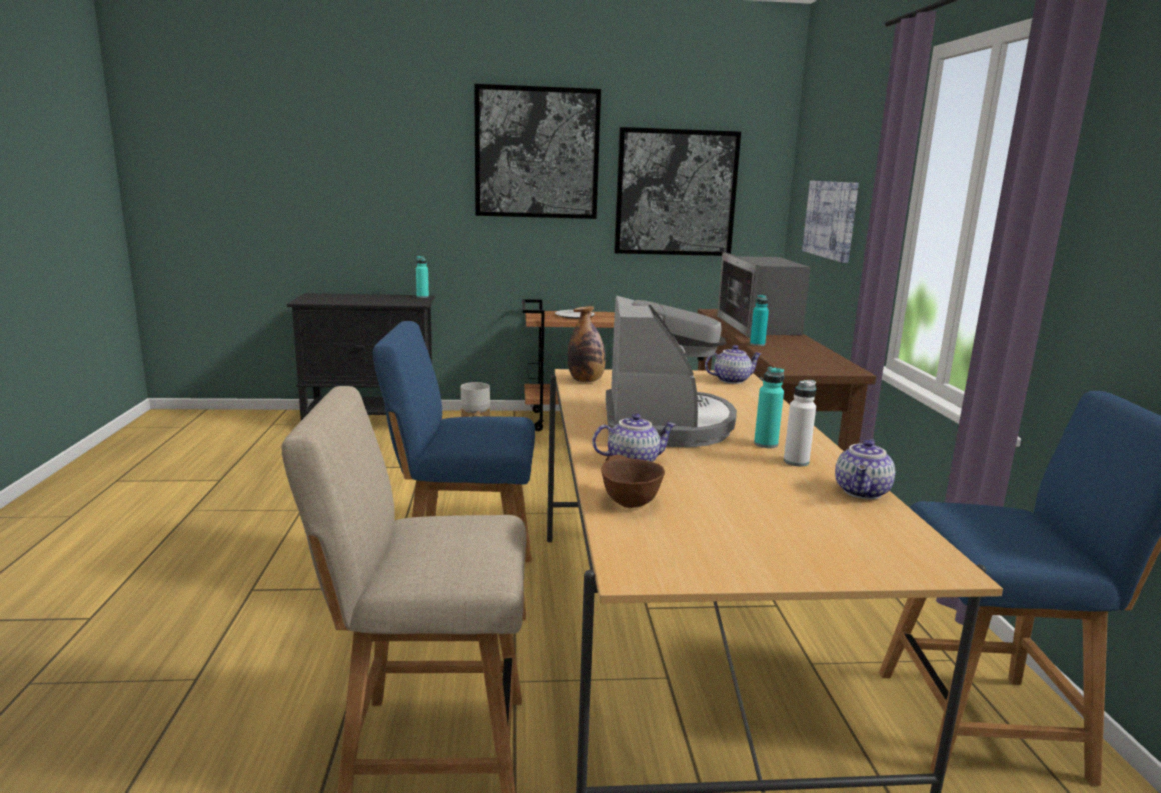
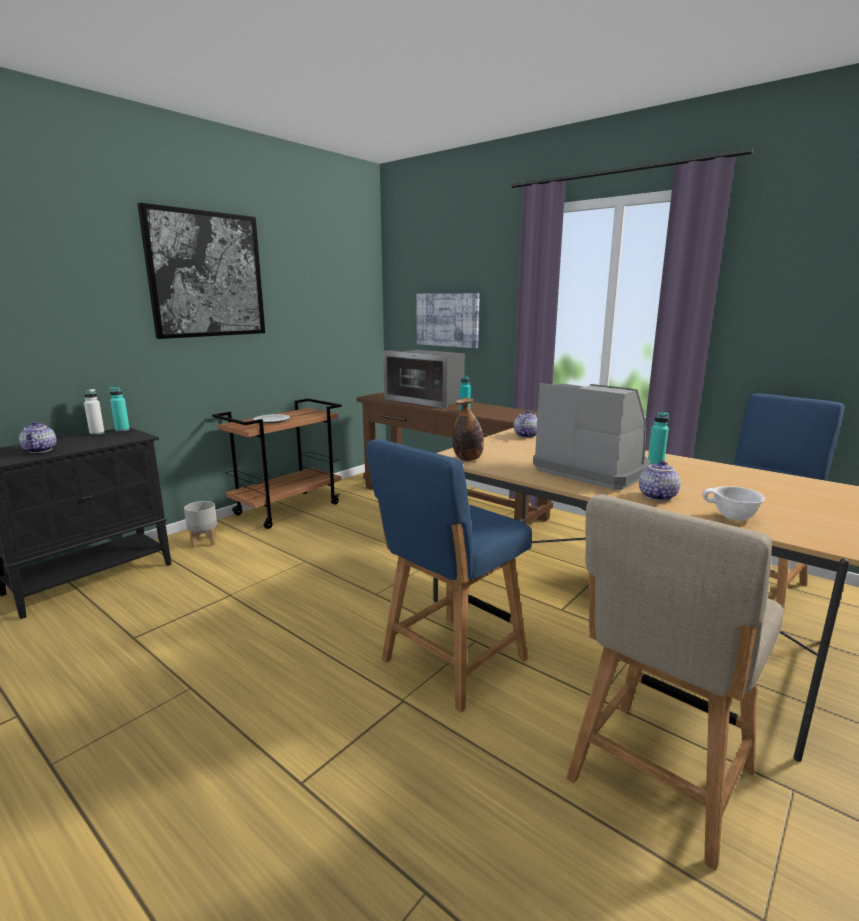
camera: 45 degrees left, 0 degrees up
(628, 503) = (732, 518): brown bowl -> white bowl
(675, 193) = (316, 307): picture -> none
(796, 462) = (692, 468): white bottle -> white bottle (97, 433)
(863, 492) = (751, 472): teapot -> teapot (41, 450)

